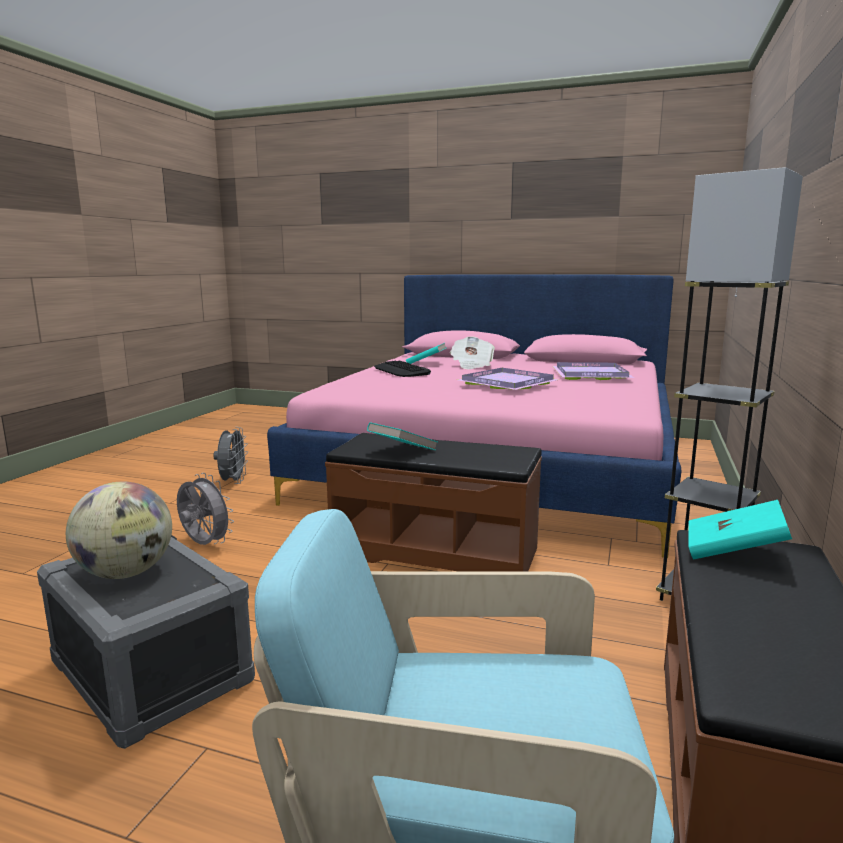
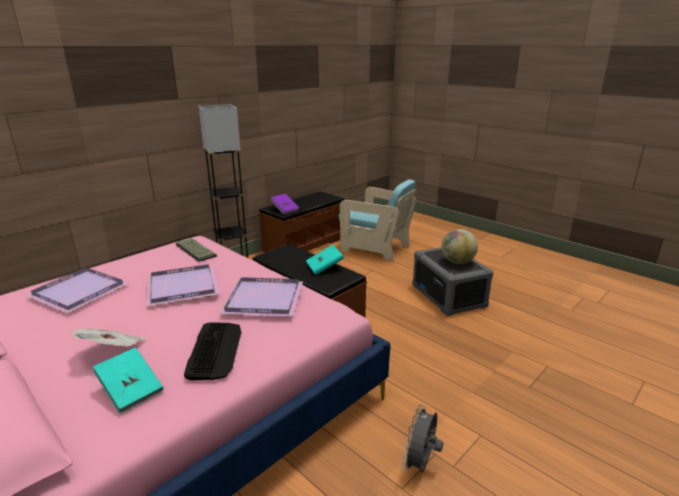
camera: 155 degrees left, 10 degrees up
(204, 545) = (438, 362): grey fan -> none
(406, 384) = (265, 299): none -> purple tray
(588, 402) = (194, 250): none -> keyboard
(733, 552) = (285, 210): turquoise book -> purple book

